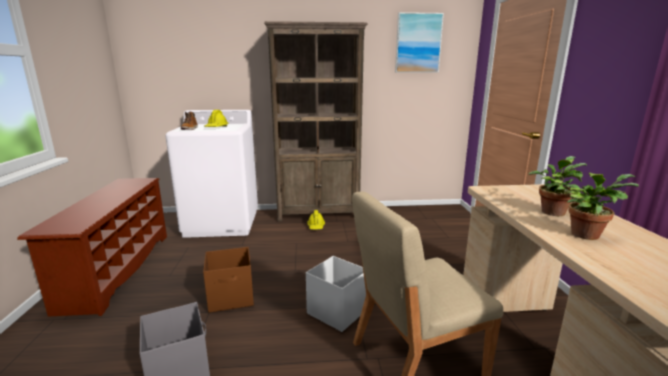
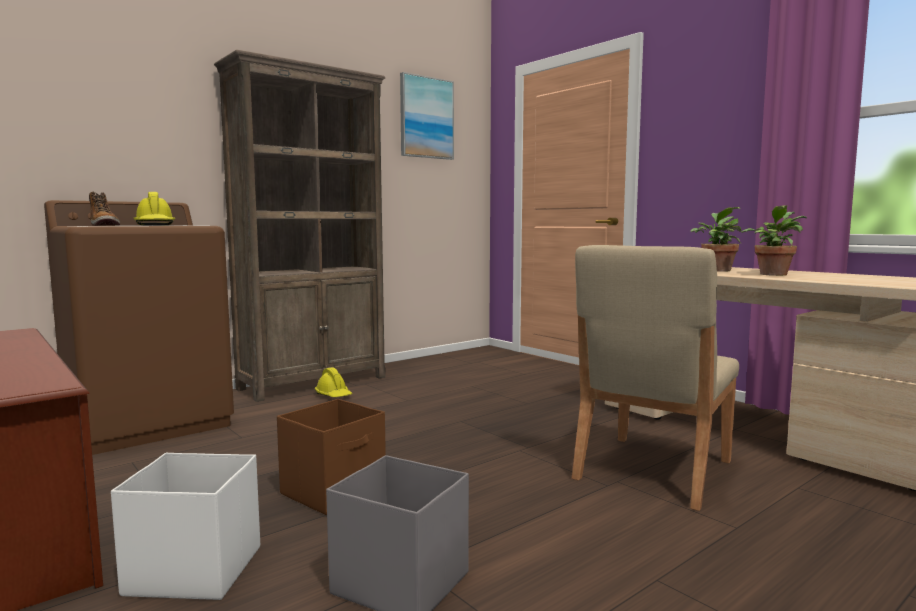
camera: 35 degrees left, 10 degrees down
(222, 223) = (149, 422): white washing machine -> brown washing machine
(336, 311) = (508, 461): white storage box -> white storage box (193, 570)

